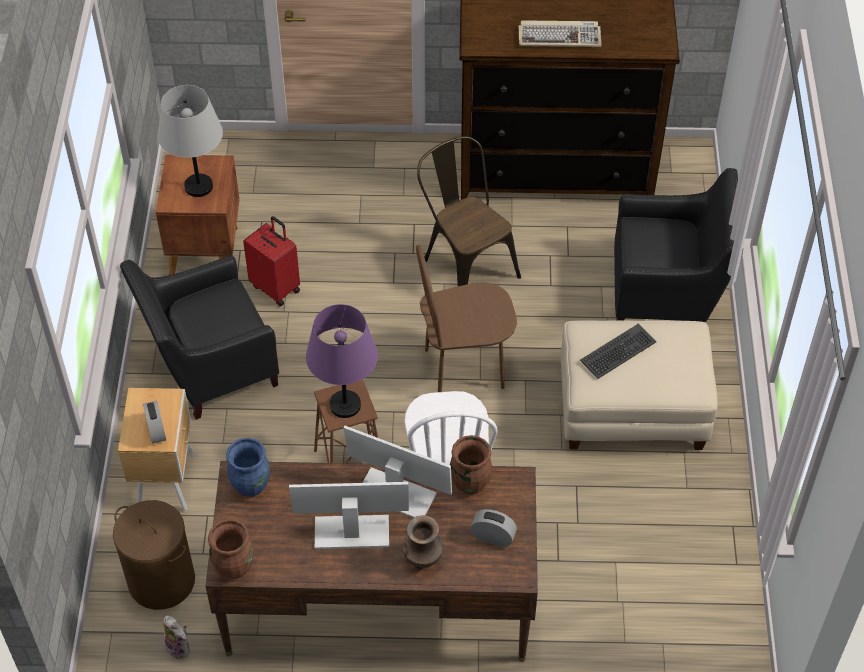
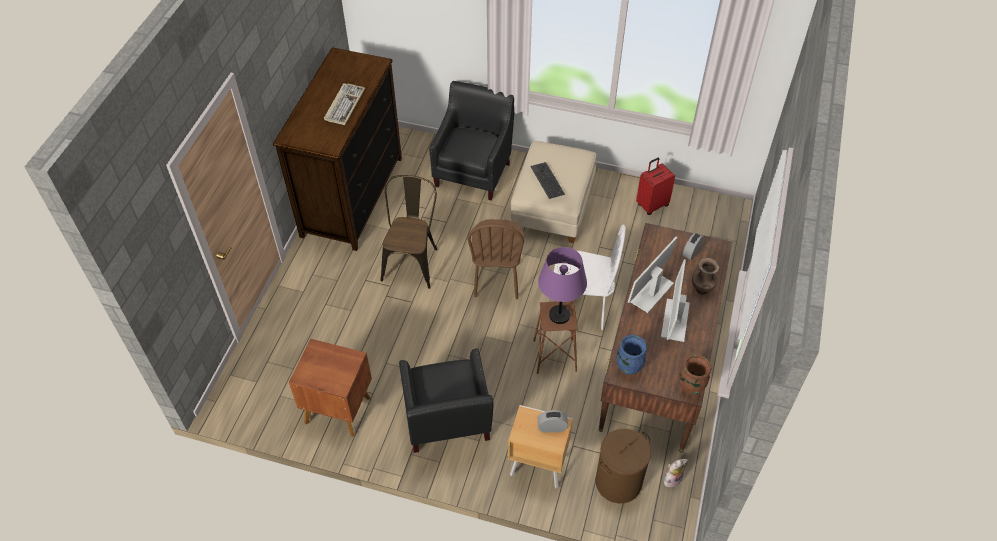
camera: 75 degrees left, 0 degrees up
(198, 186) = (332, 365): grey table lamp -> none
(276, 287) = (389, 370): red suitcase -> red suitcase (651, 205)
(465, 265) = (412, 260): brown chair -> brown chair turned 120 degrees clockwise
(469, 484) = (651, 255): brown vase -> none

